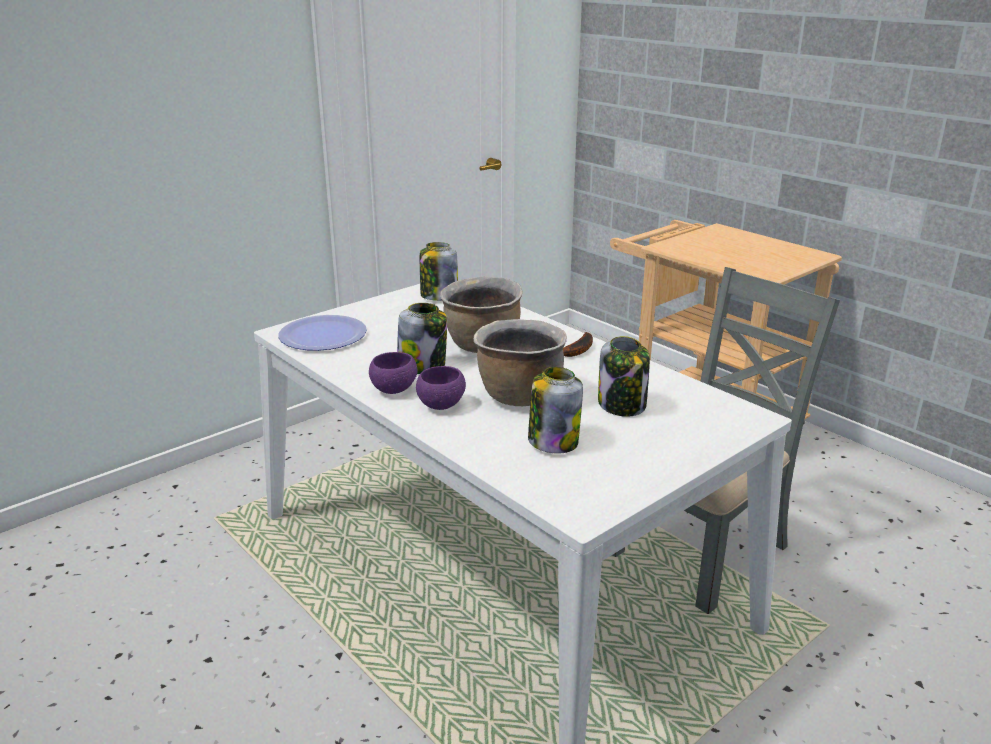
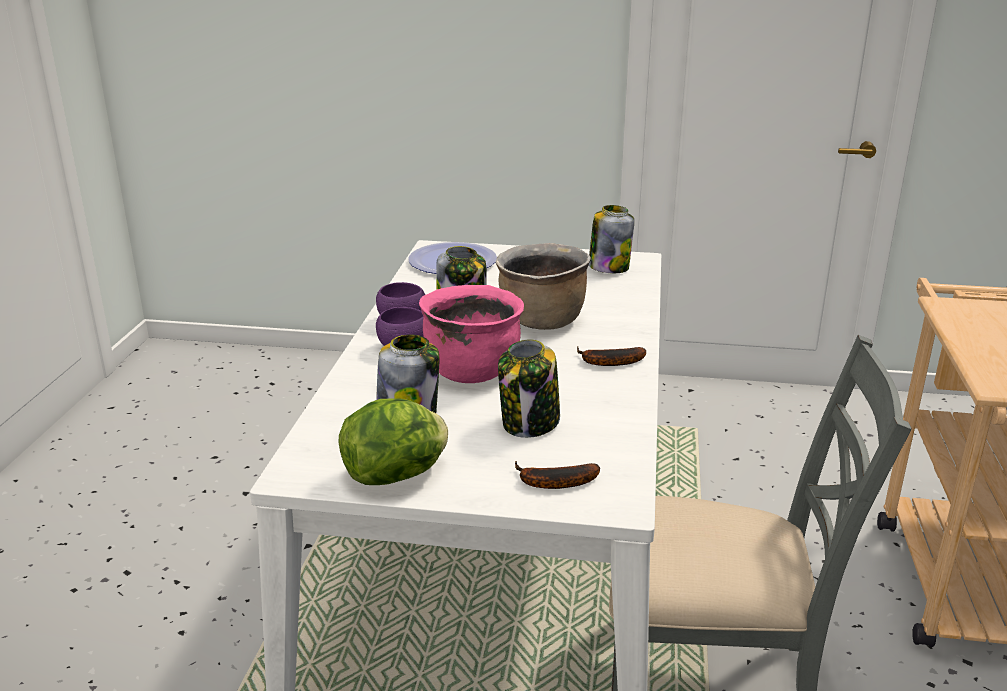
camera: 50 degrees right, 0 degrees up
(519, 395) = (471, 371): brown cooking pot -> pink cooking pot
(633, 475) = (396, 475): none -> lettuce
(707, 427) = (552, 483): none -> banana

